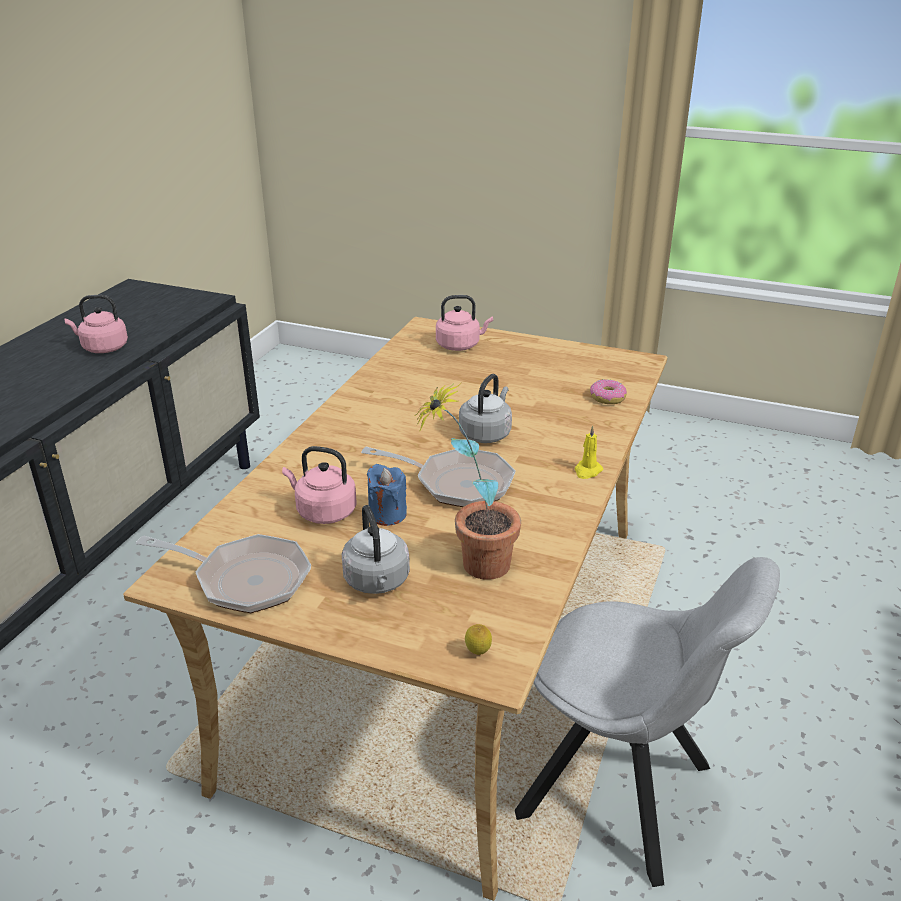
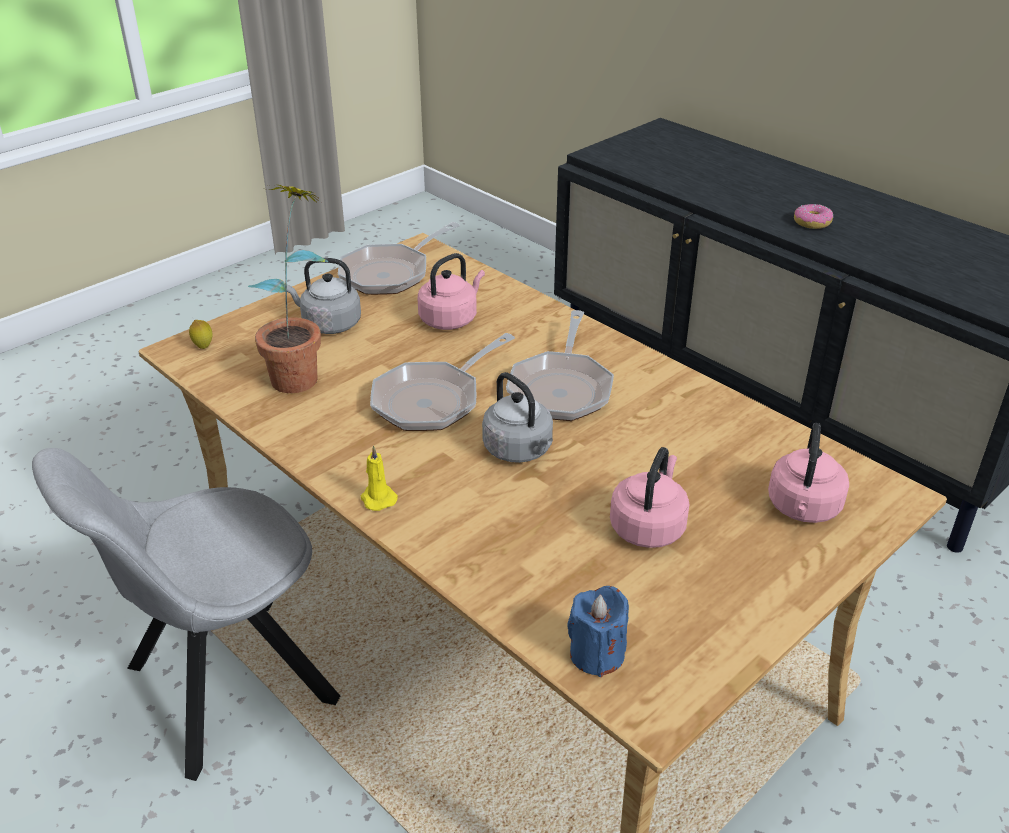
camera: 115 degrees right, 5 degrees up
(102, 348) = (872, 244): pink kettle -> pink kettle (648, 526)
(387, 514) = (416, 349): blue candle -> blue candle (597, 654)
(397, 435) = (561, 388): none -> frying pan
(607, 398) = (542, 598): donut -> donut (812, 223)

